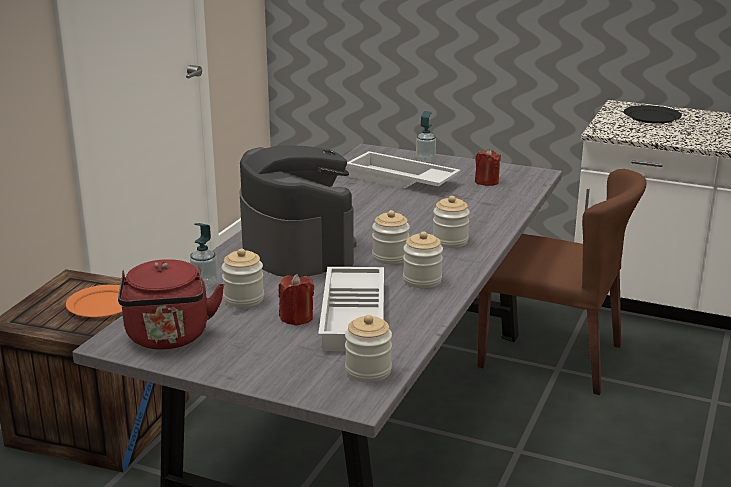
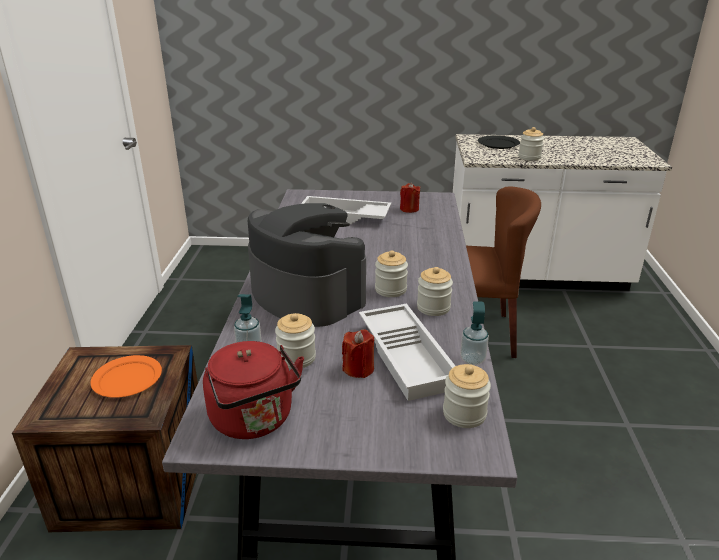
camera: 20 degrees left, 5 degrees up
(425, 159) = (348, 196): soap dispenser -> soap dispenser (472, 359)
(450, 241) = (425, 266): jar -> jar (529, 157)

